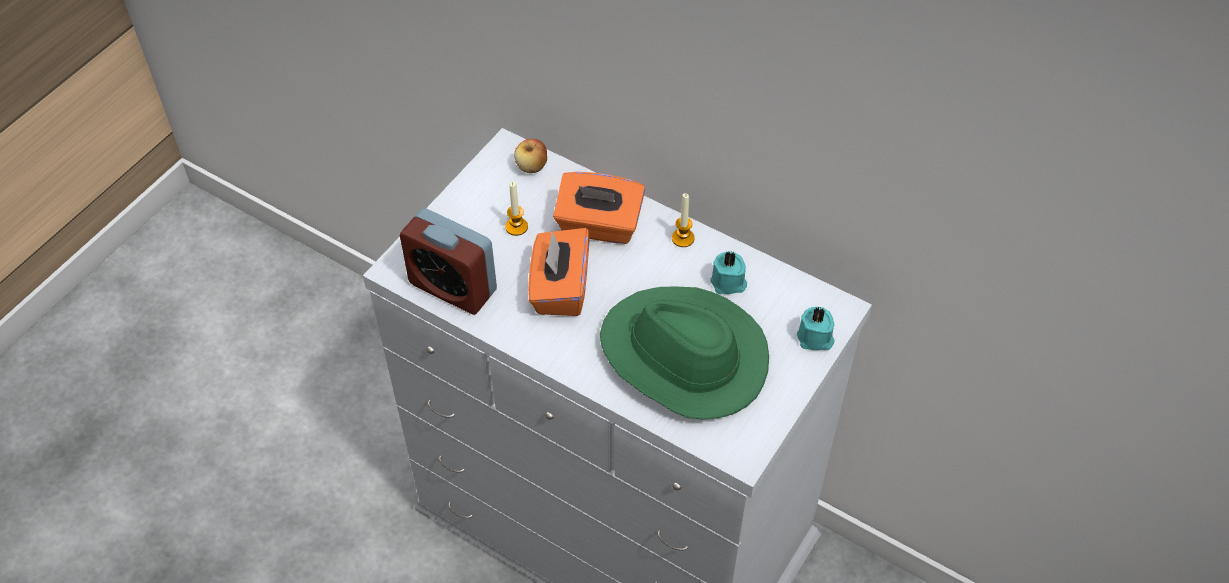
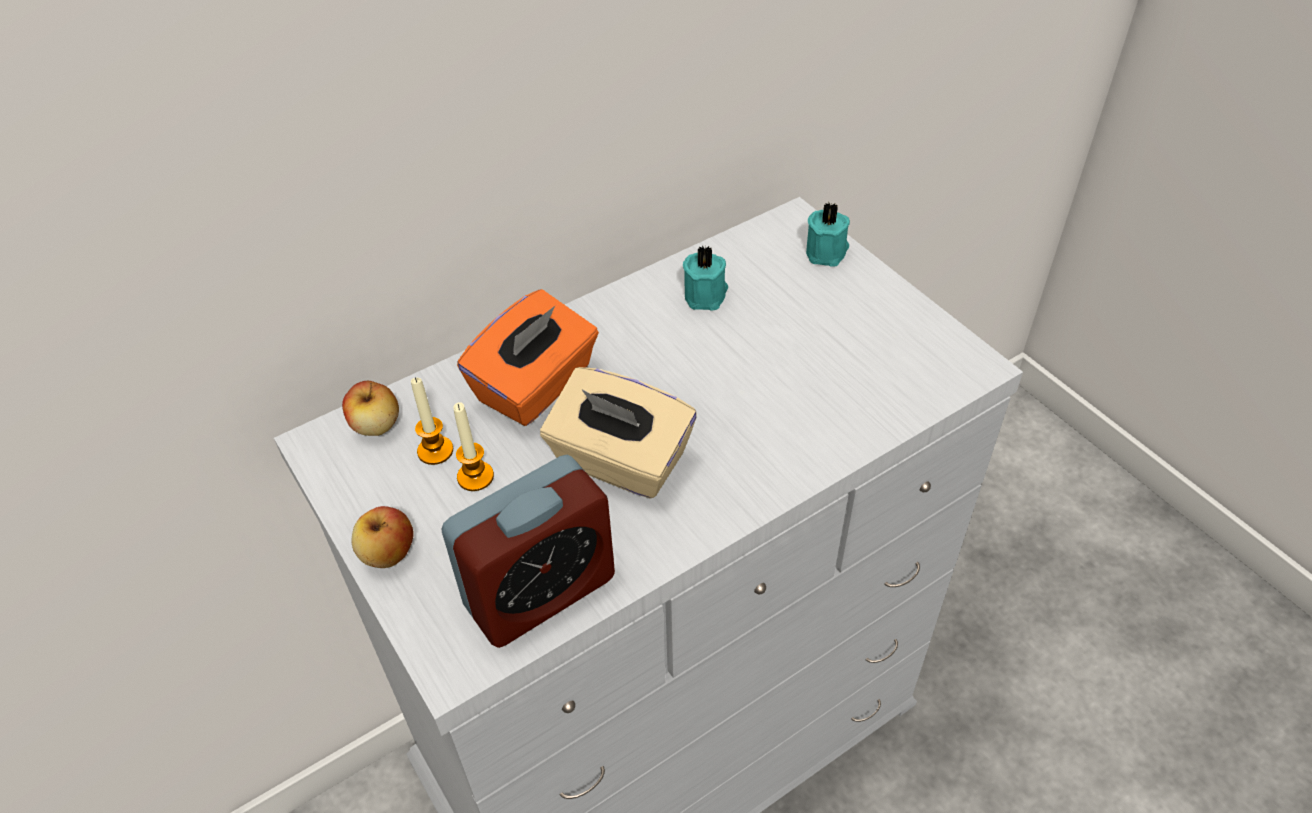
camera: 65 degrees left, 5 degrees down
(448, 213) = (388, 553): none -> apple
(560, 289) = (620, 461): orange tissue box -> beige tissue box
(682, 357) = (800, 372): green hat -> none
(683, 238) = (611, 313): candle -> candle (435, 451)

